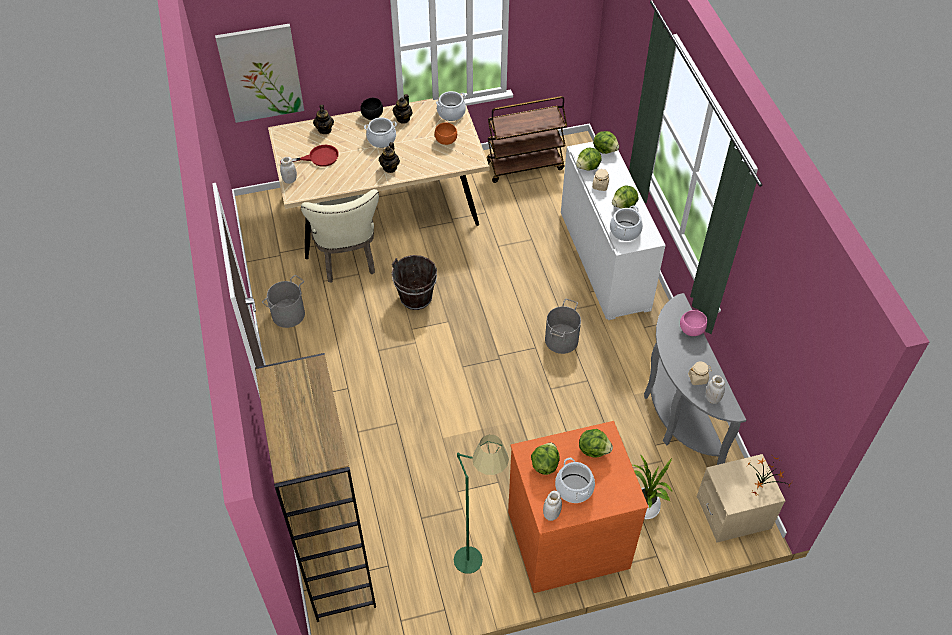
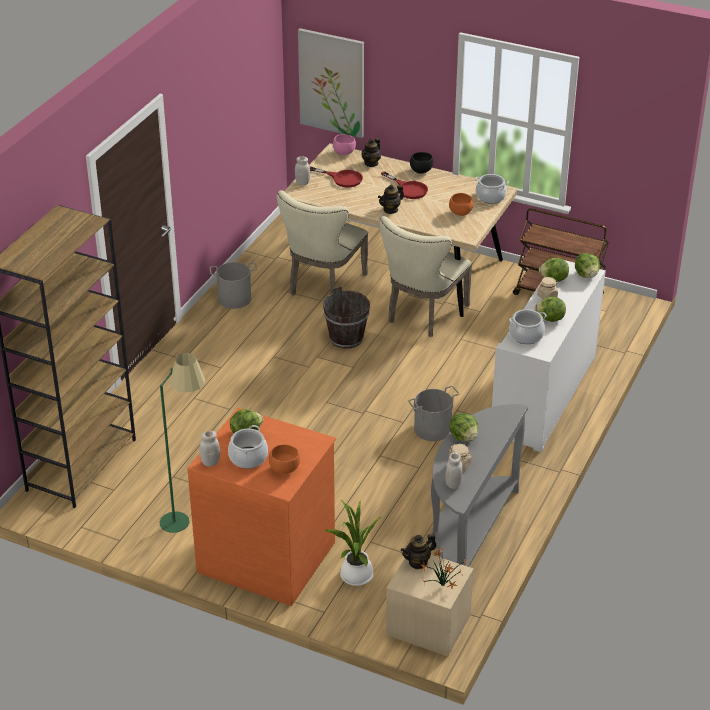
camera: 40 degrees right, 15 degrees down
(381, 139) = (408, 189): cooking pot -> red frying pan
(403, 118) = (444, 183): teapot -> teapot (418, 562)
(450, 240) = (423, 315): none -> beige chair
(593, 449) = (295, 445): lettuce -> lettuce (464, 437)
(611, 478) = (285, 469): none -> orange bowl
(691, 330) = (499, 432): pink bowl -> pink bowl (344, 153)

